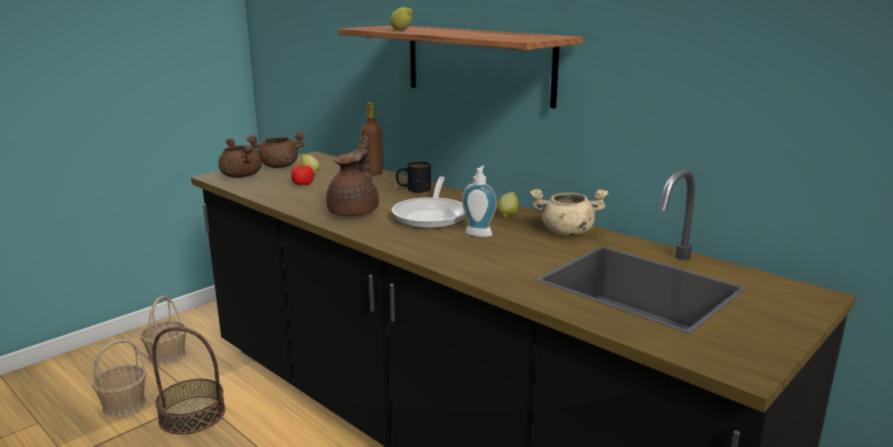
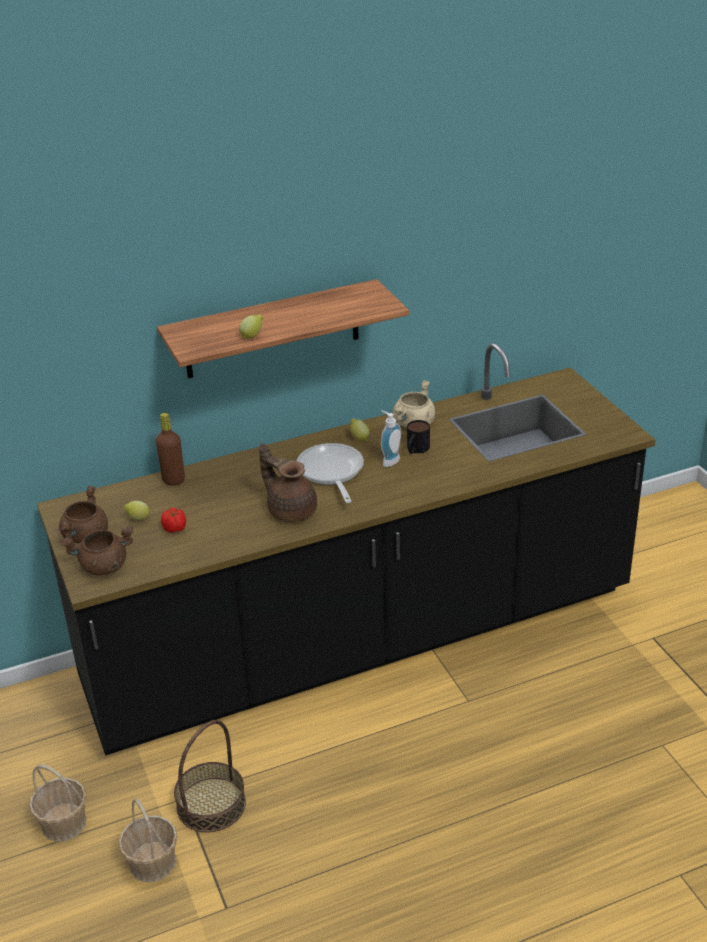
camera: 65 degrees left, 15 degrees up
(413, 189) = (248, 467): mug -> mug (416, 450)
(432, 215) = (331, 473): frying pan -> frying pan turned 135 degrees counterclockwise

